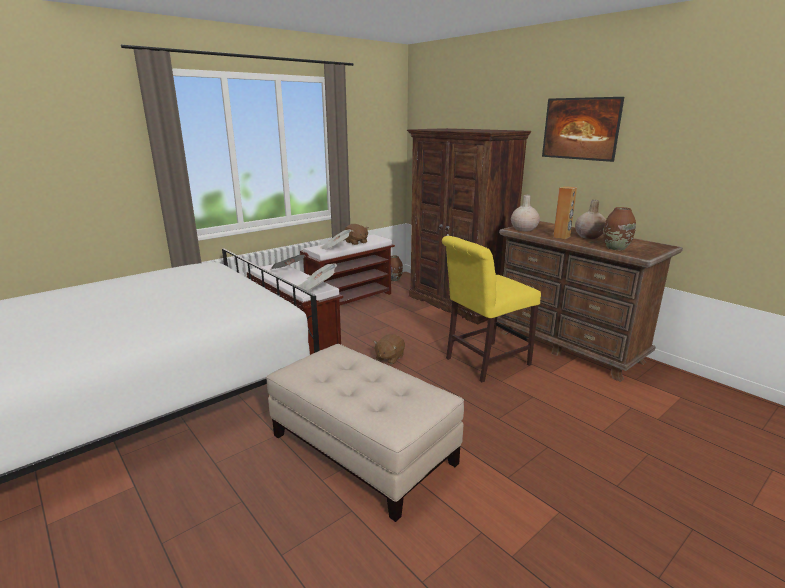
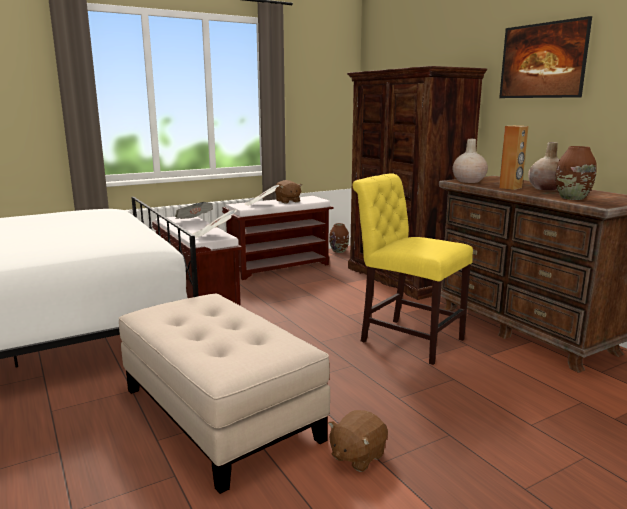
camera: 10 degrees right, 5 degrees down
(389, 358) = (296, 326): brown plush toy -> brown plush toy (357, 456)
(483, 362) = (407, 338): yellow chair -> yellow chair turned 60 degrees clockwise

